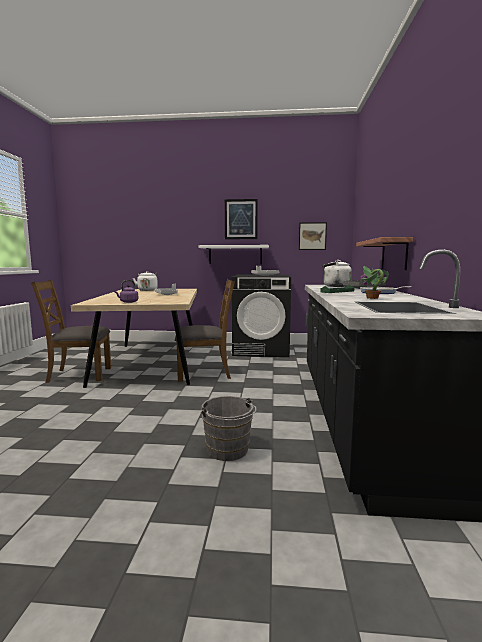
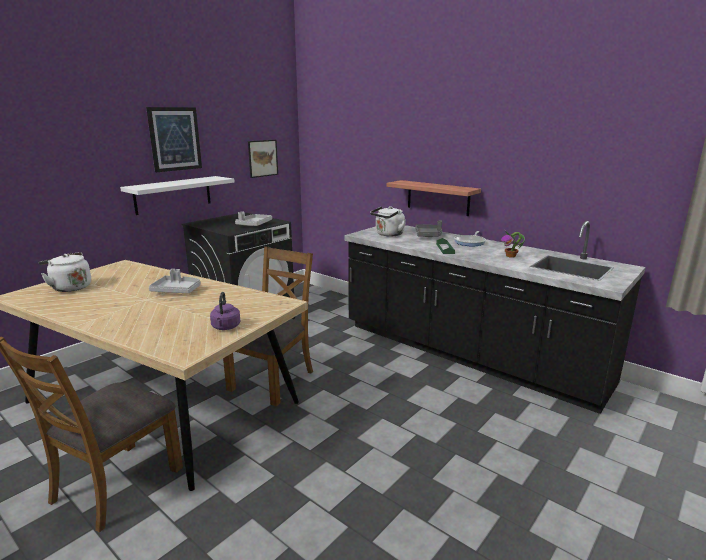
camera: 55 degrees left, 10 degrees up
(228, 451) = (485, 434): grey bucket -> none

